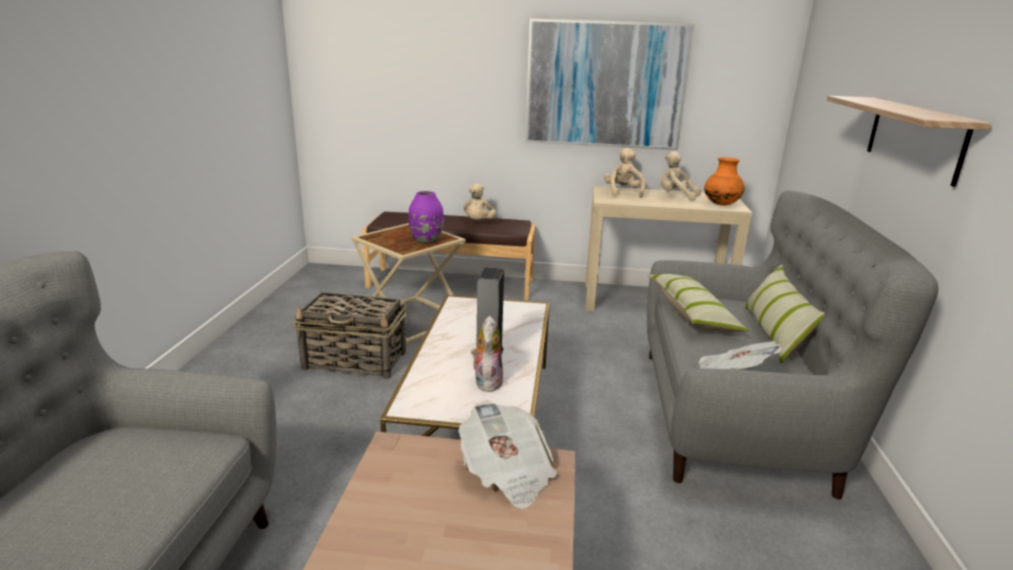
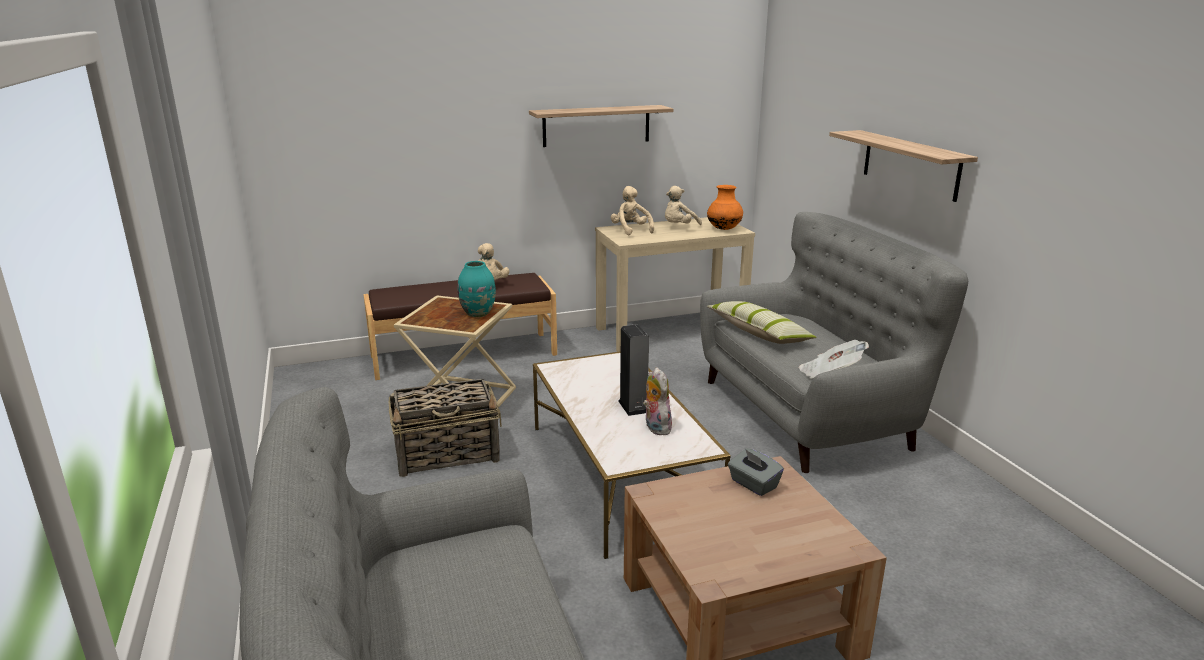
camera: 25 degrees left, 0 degrees up
(426, 241) = (478, 313): purple vase -> turquoise vase
(507, 474) = (753, 484): newspaper -> grey tissue box
(605, 85) = (596, 125): picture -> shelf
(675, 196) = (679, 227): beige plush toy -> beige plush toy turned 45 degrees counterclockwise
(774, 334) = (828, 336): pillow -> none

